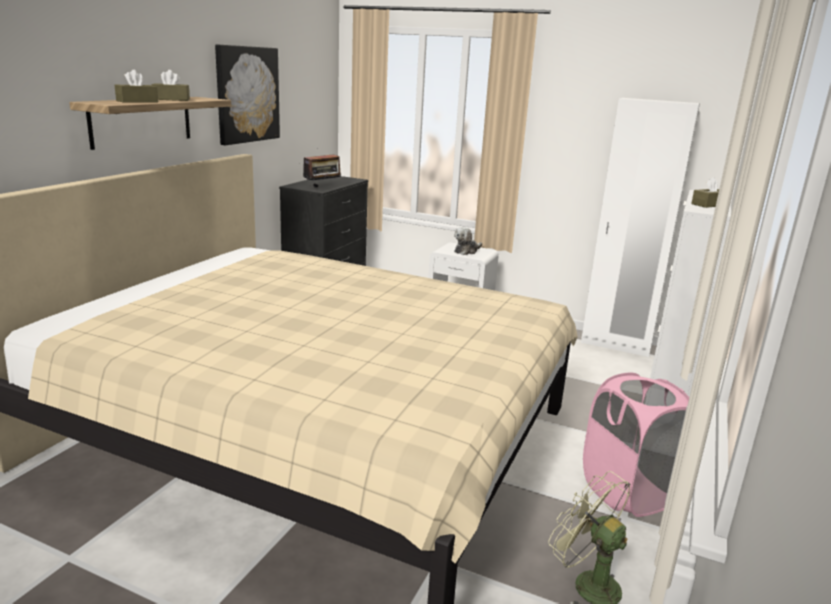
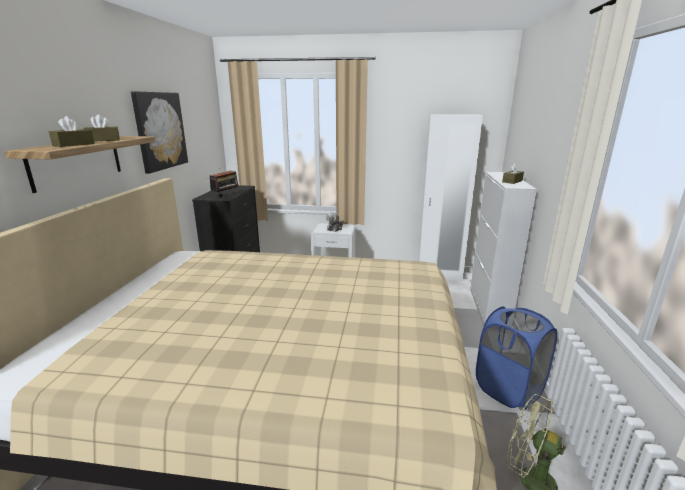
camera: 15 degrees left, 0 degrees up
(627, 492) = (508, 389): pink laundry basket -> blue laundry basket

